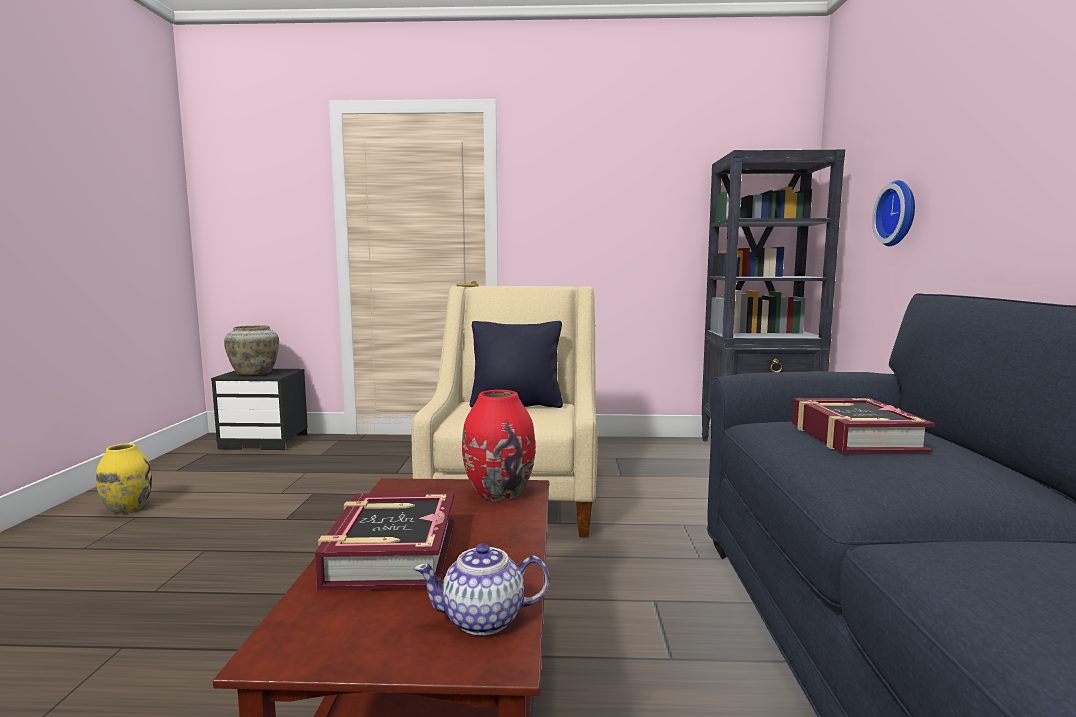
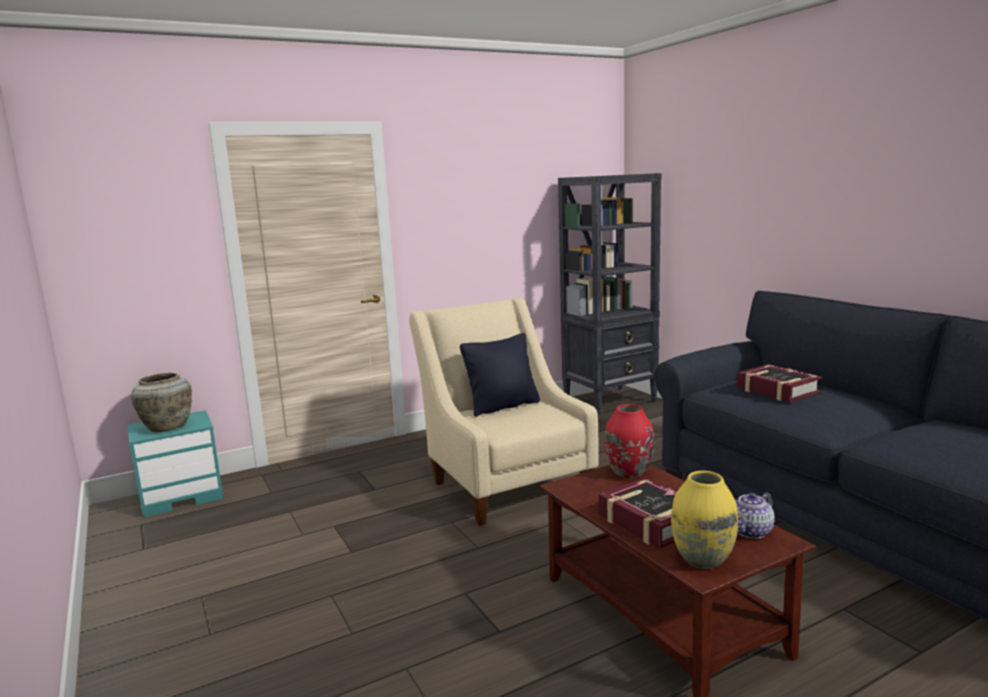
camera: 30 degrees left, 5 degrees up
(127, 508) = (174, 594): yellow vase -> yellow vase (702, 559)
(266, 441) = (182, 496): black nightstand -> turquoise nightstand
(899, 213) = (713, 226): wall clock -> none

